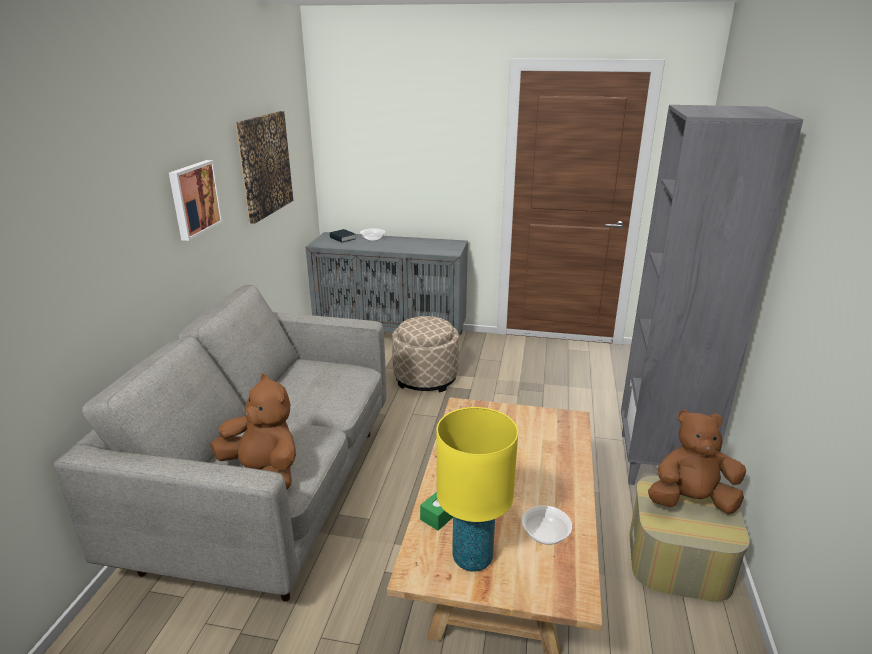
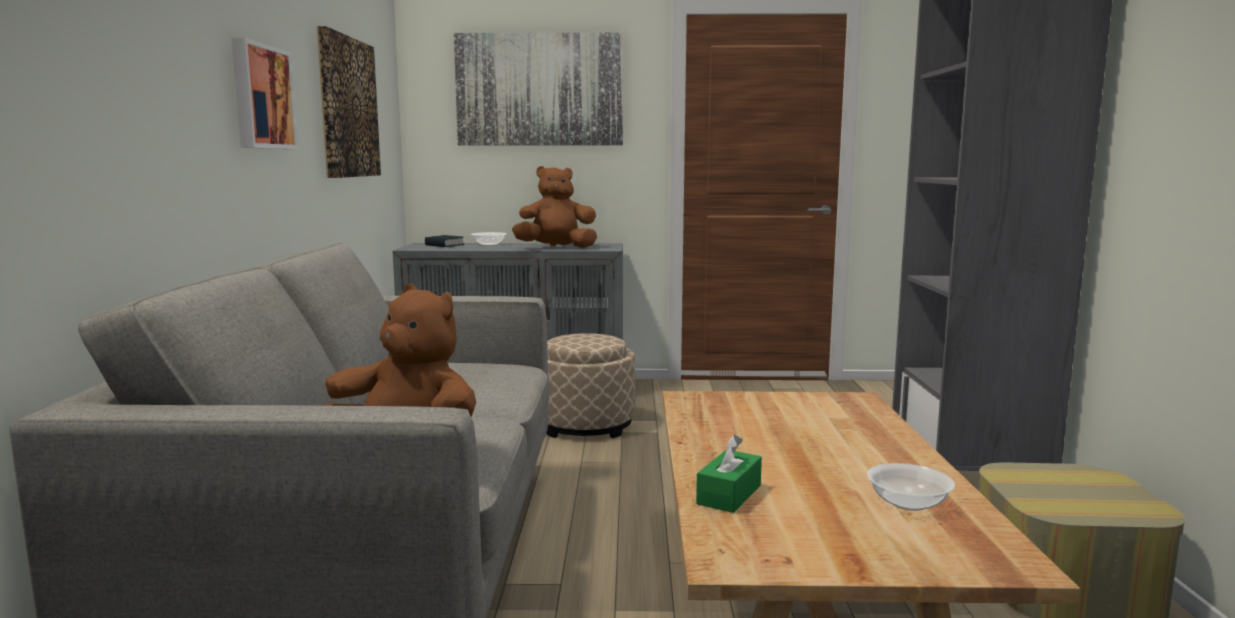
camera: 10 degrees left, 15 degrees down
(409, 127) = (539, 90): none -> picture
(472, 558) = (812, 536): yellow table lamp -> none
(691, 501) = (1068, 482): brown plush toy -> brown plush toy (556, 248)

